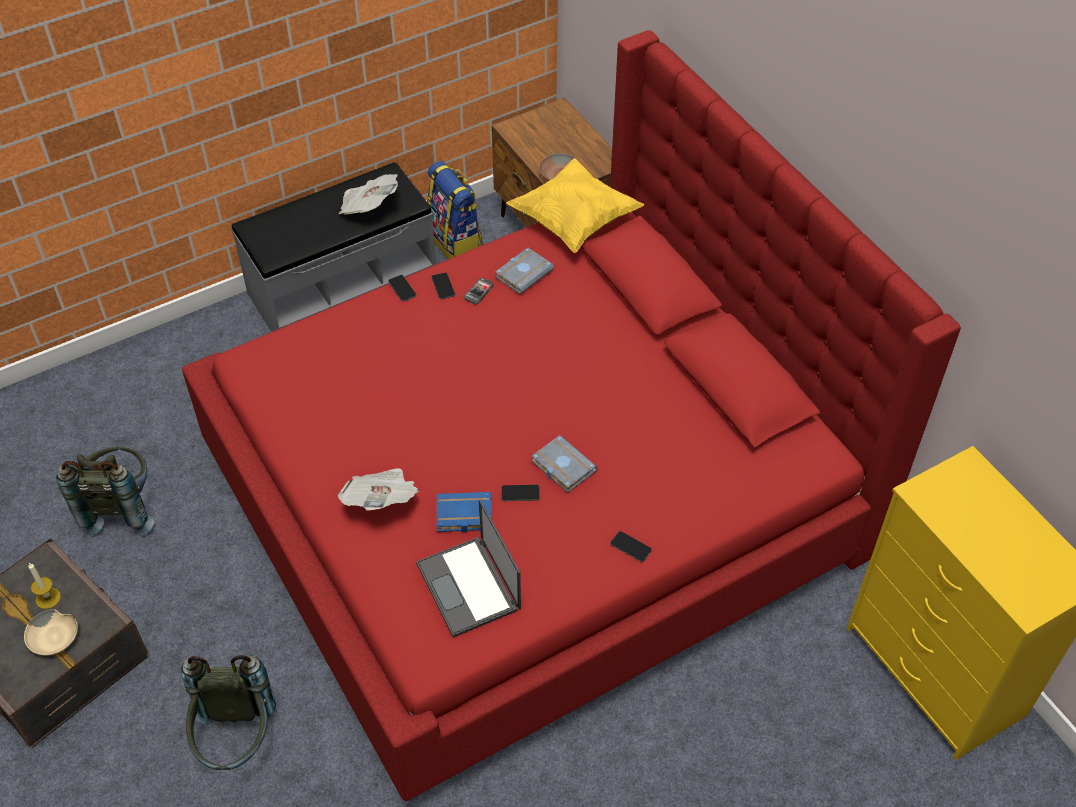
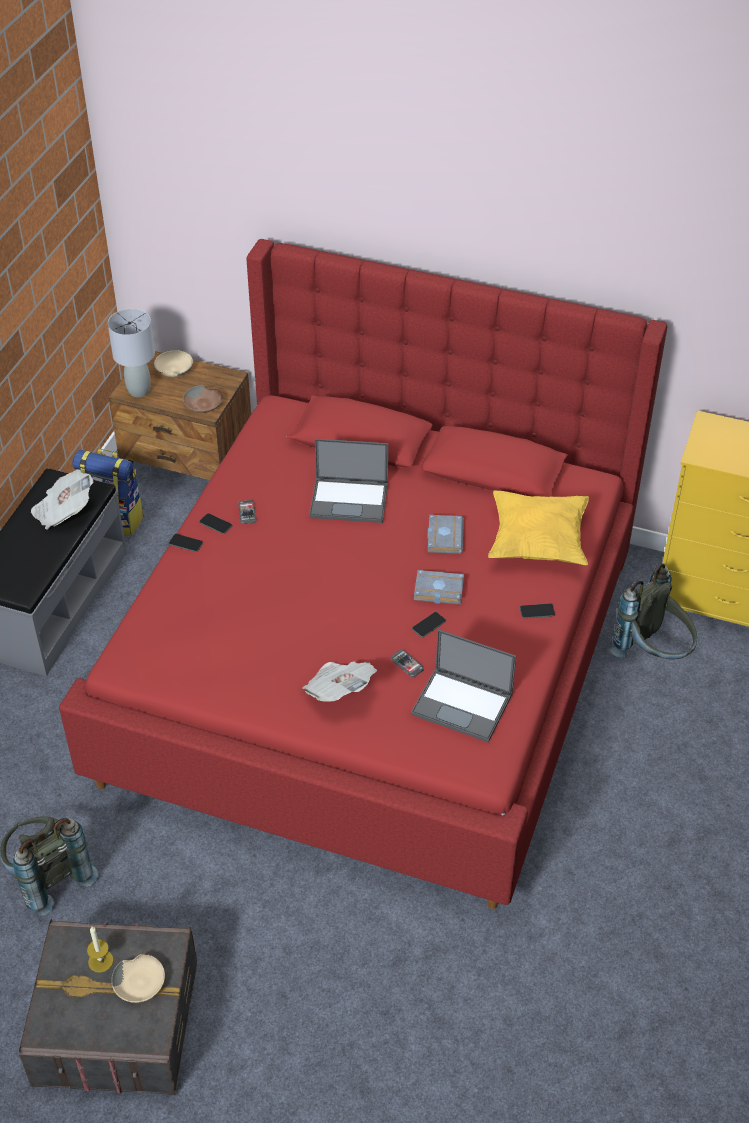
camera: 40 degrees left, 5 degrees down
(236, 742) = (332, 969): grey backpack -> grey backpack (653, 654)
(463, 516) = (407, 664): blue book -> phone
(521, 133) = (139, 390): none -> grey table lamp
(524, 273) = (265, 481): grey book -> grey book (443, 536)
(569, 129) = (173, 369): none -> beige bowl
(574, 221) = (262, 426): yellow pillow -> yellow pillow (537, 543)
(577, 333) = (350, 500): none -> laptop

